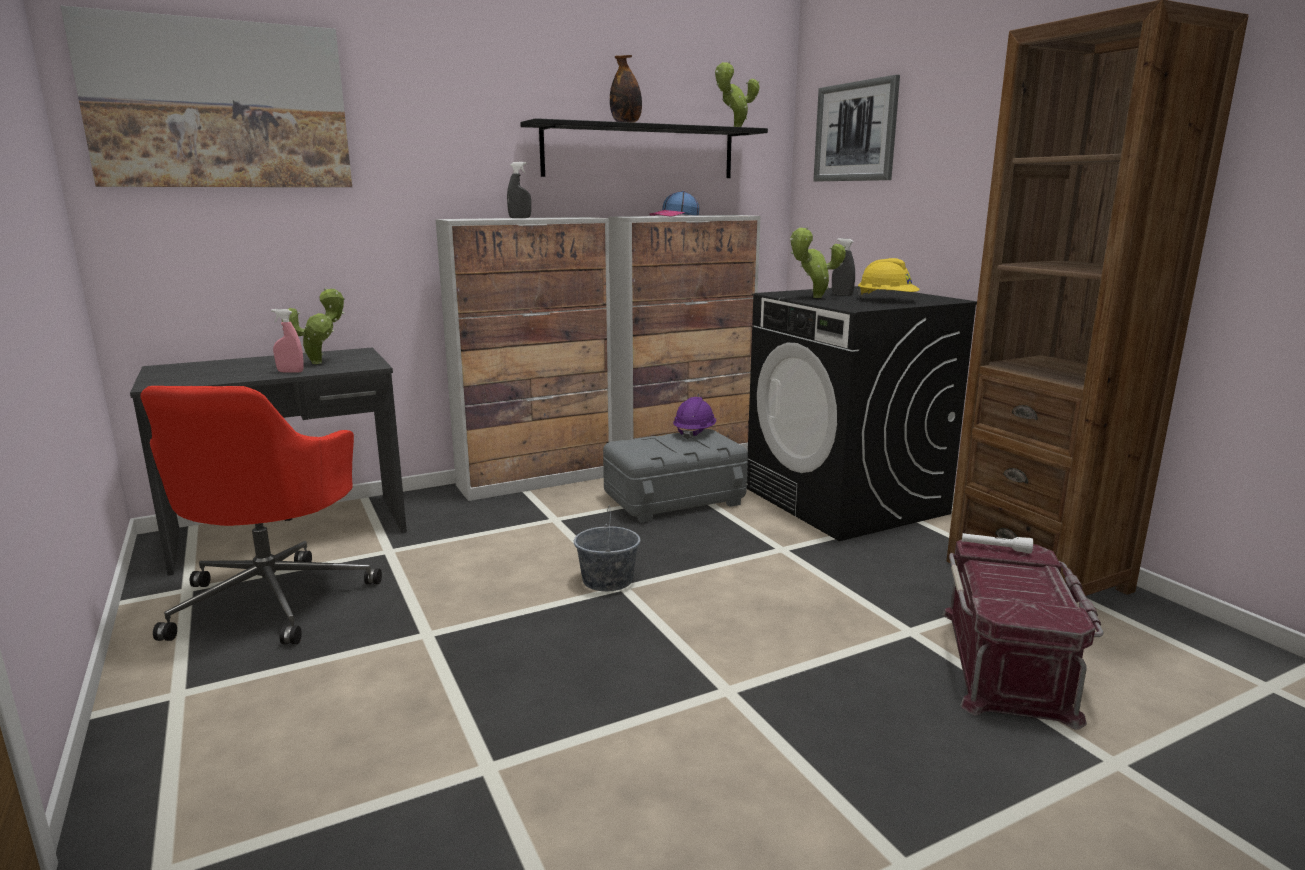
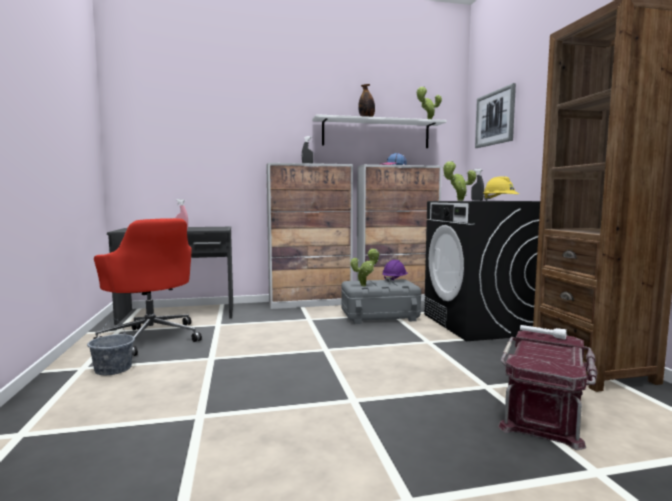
camera: 15 degrees right, 10 degrees down
(220, 105) = (171, 111): picture -> none
(273, 599) = (151, 337): red office chair -> red office chair turned 60 degrees counterclockwise
(320, 362) = (200, 228): potted plant -> potted plant (365, 285)
(607, 580) = (319, 346): grey bucket -> grey bucket (113, 369)
(640, 152) = (376, 134): black shelf -> white shelf

